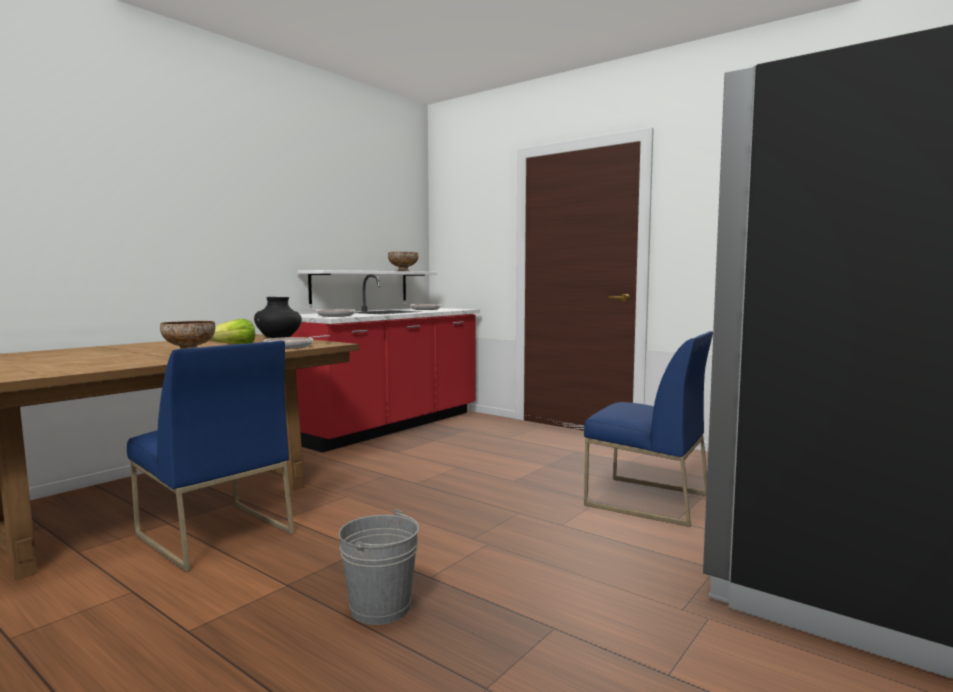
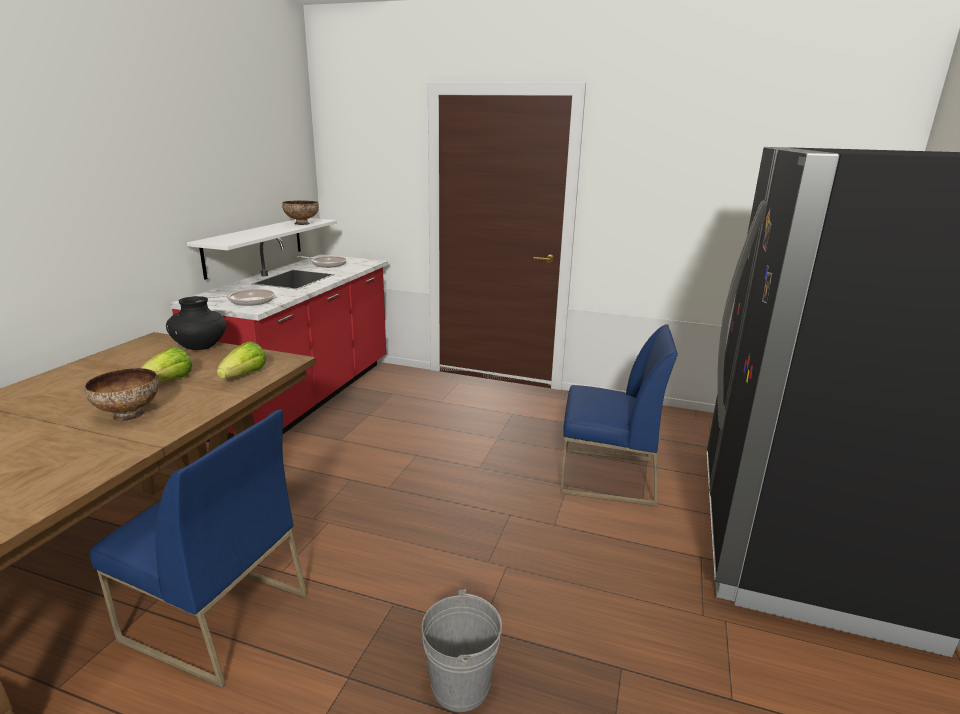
camera: 20 degrees left, 15 degrees up
(292, 346) = (244, 375): frying pan -> lettuce

